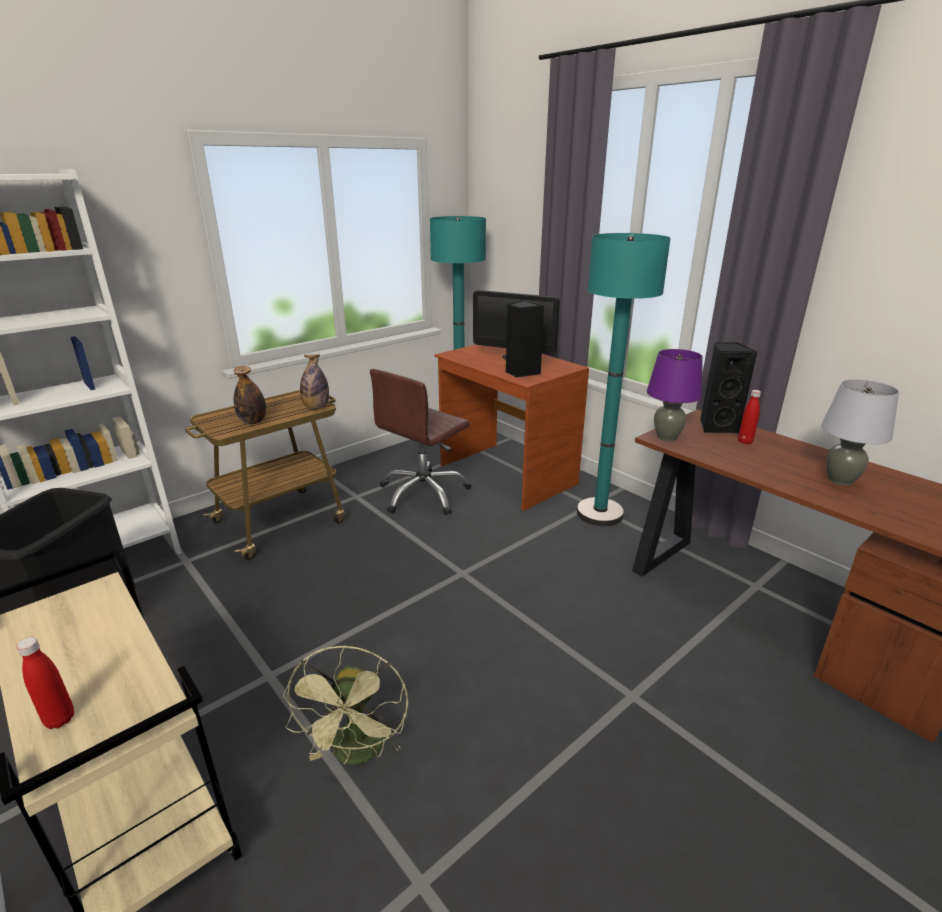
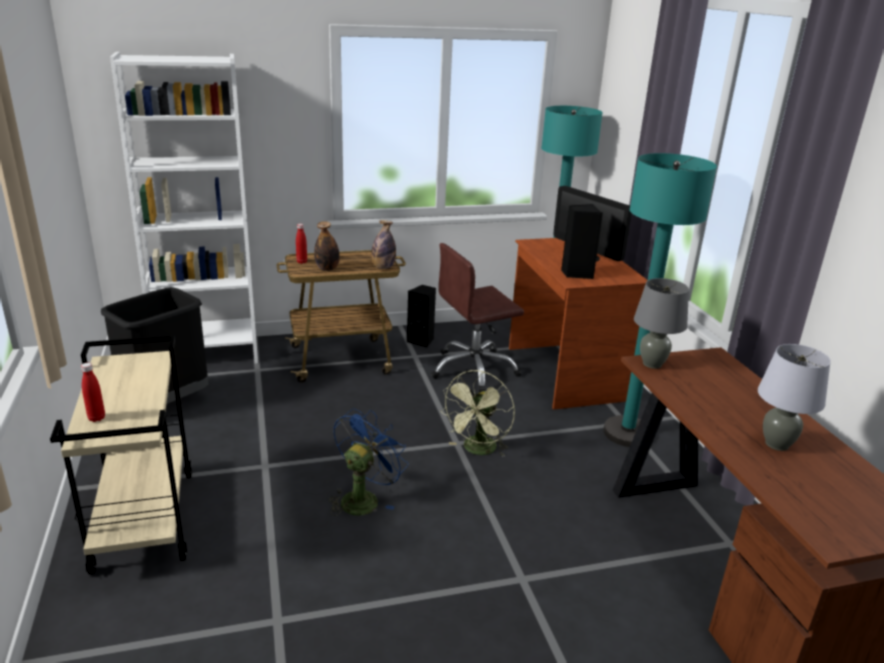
camera: 25 degrees right, 0 degrees up
(358, 754) = (289, 535): green fan -> green fan (478, 450)
(412, 671) = (363, 498): none -> blue fan
(667, 437) = (652, 364): purple table lamp -> grey table lamp
(717, 427) = (717, 368): black speaker -> black speaker (422, 341)
(745, 442) = (727, 387): red bottle -> red bottle (302, 262)

